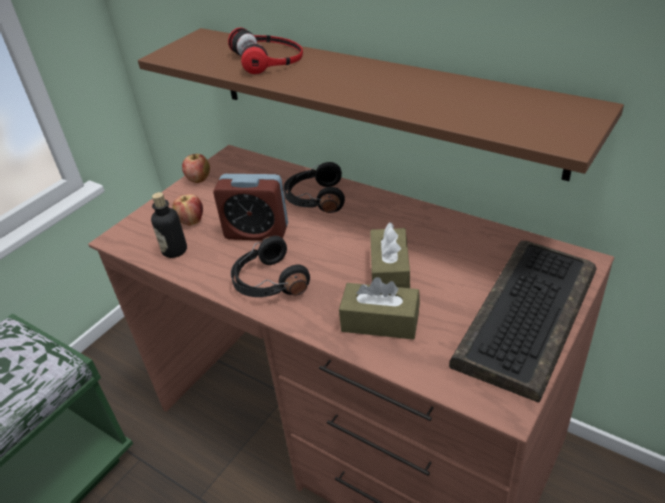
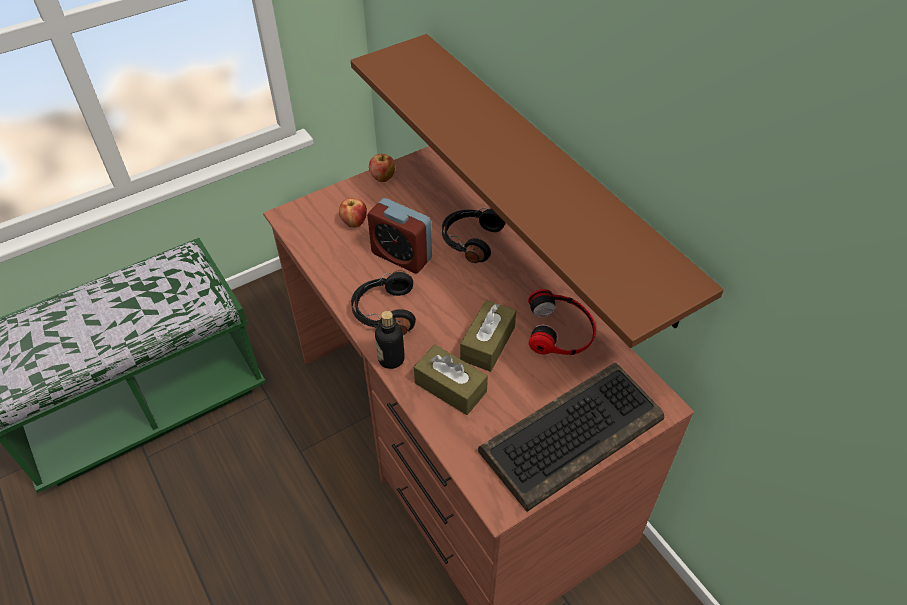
camera: 20 degrees right, 10 degrees up
(174, 250) = (326, 248): bottle -> bottle (391, 359)
(269, 58) = (460, 103): headphones -> headphones (561, 330)

